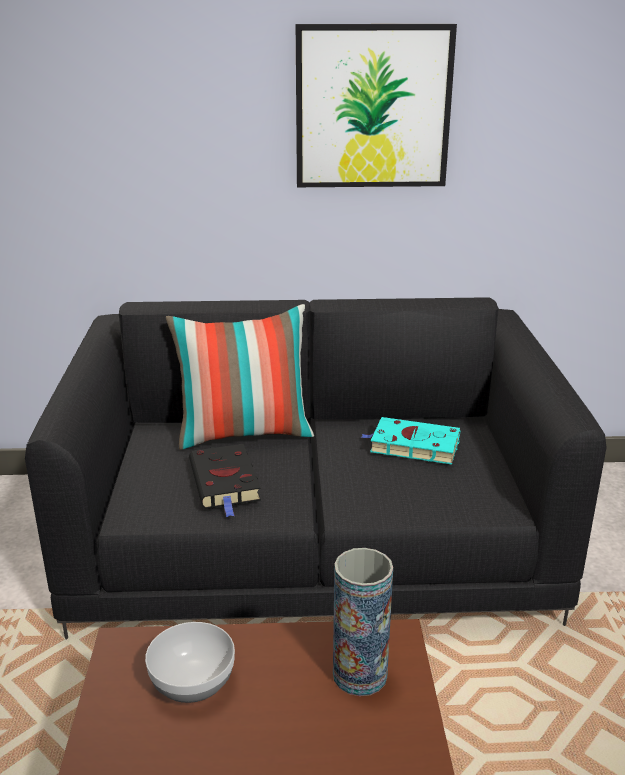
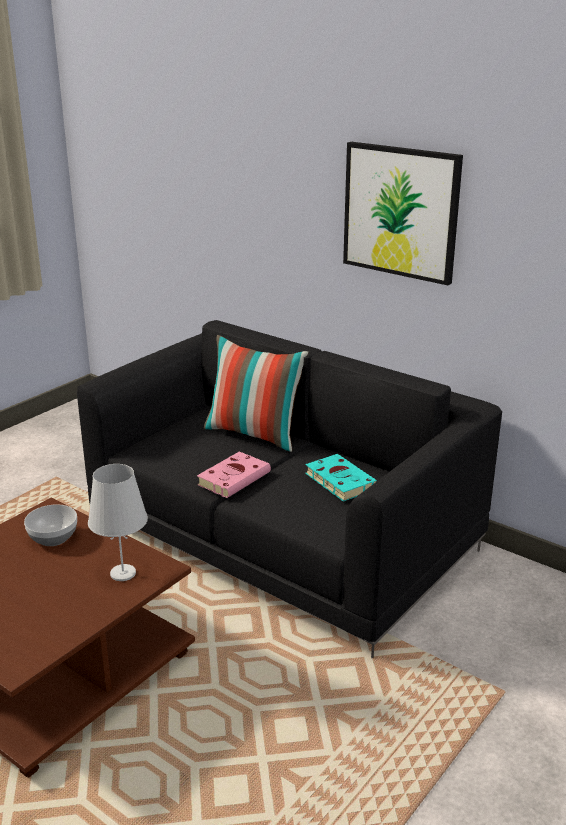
camera: 40 degrees right, 0 degrees up
(225, 483) = (199, 456): black book -> none
(301, 490) = (235, 478): none -> pink book
(359, 674) = (123, 573): vase -> white table lamp

